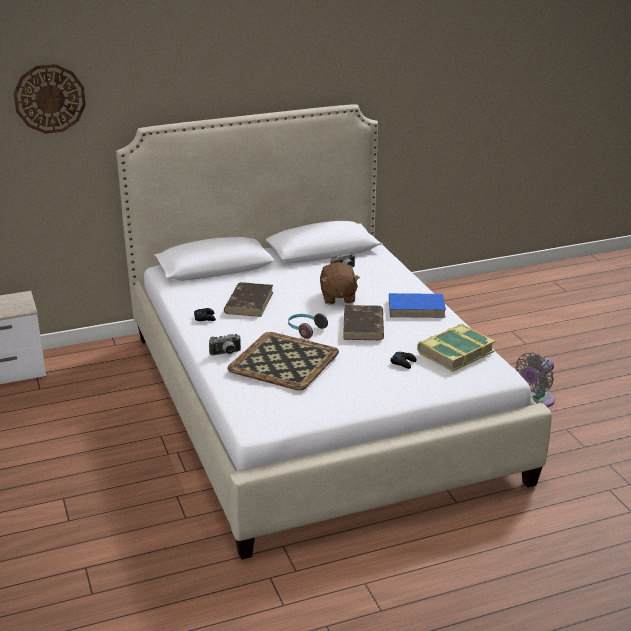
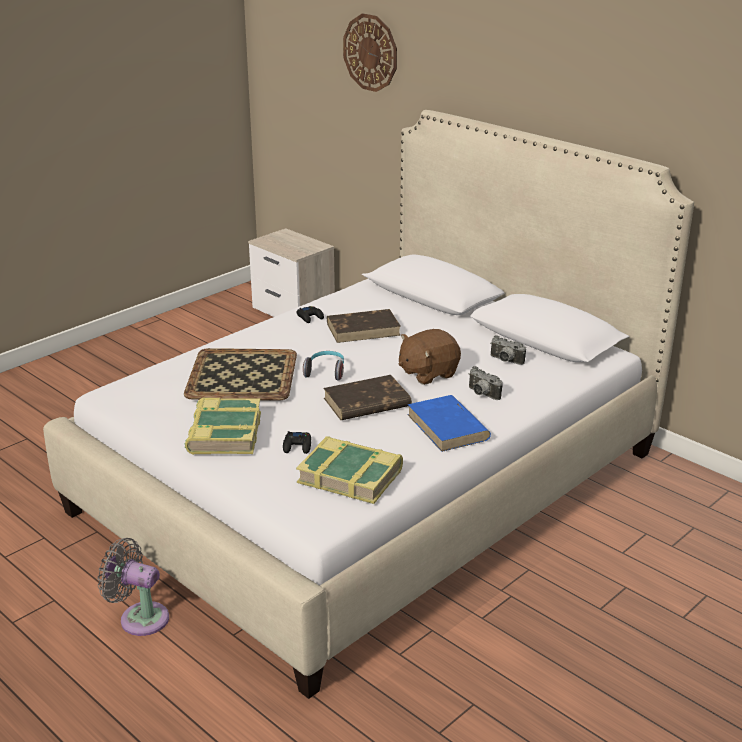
camera: 65 degrees right, 0 degrees up
(226, 354) = (241, 345): camera -> camera (481, 394)
(365, 386) = (224, 433): none -> book
(536, 401) = (526, 659): grey fan -> grey fan (140, 617)

